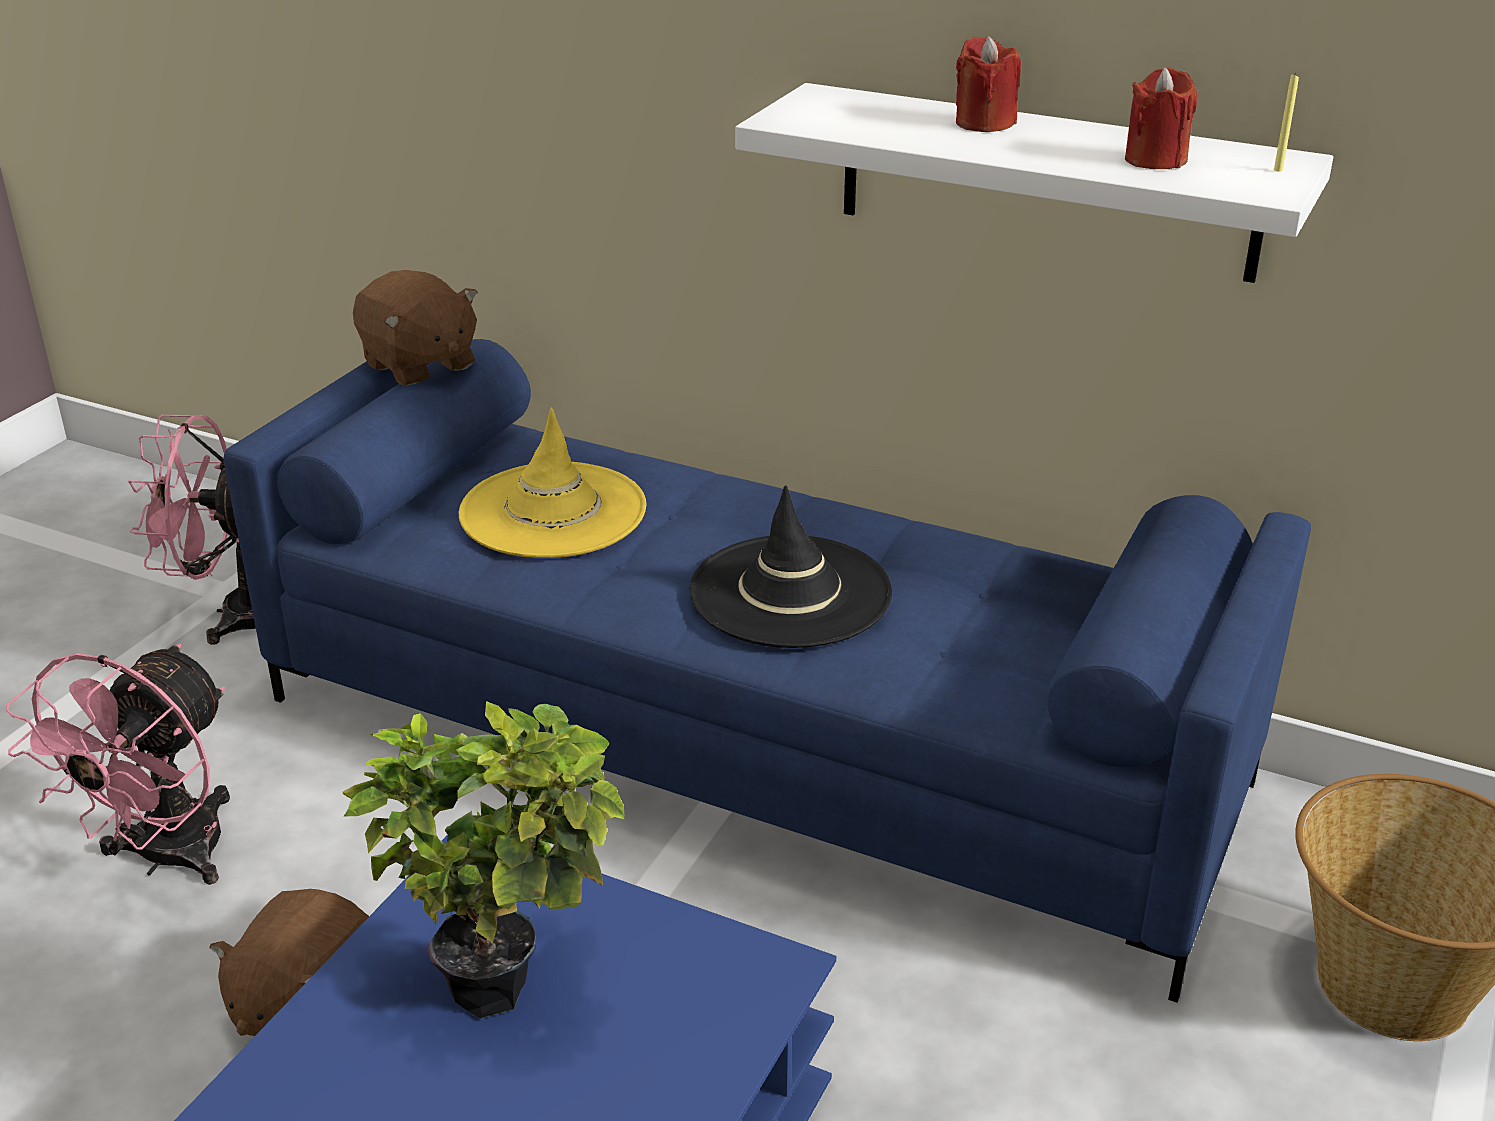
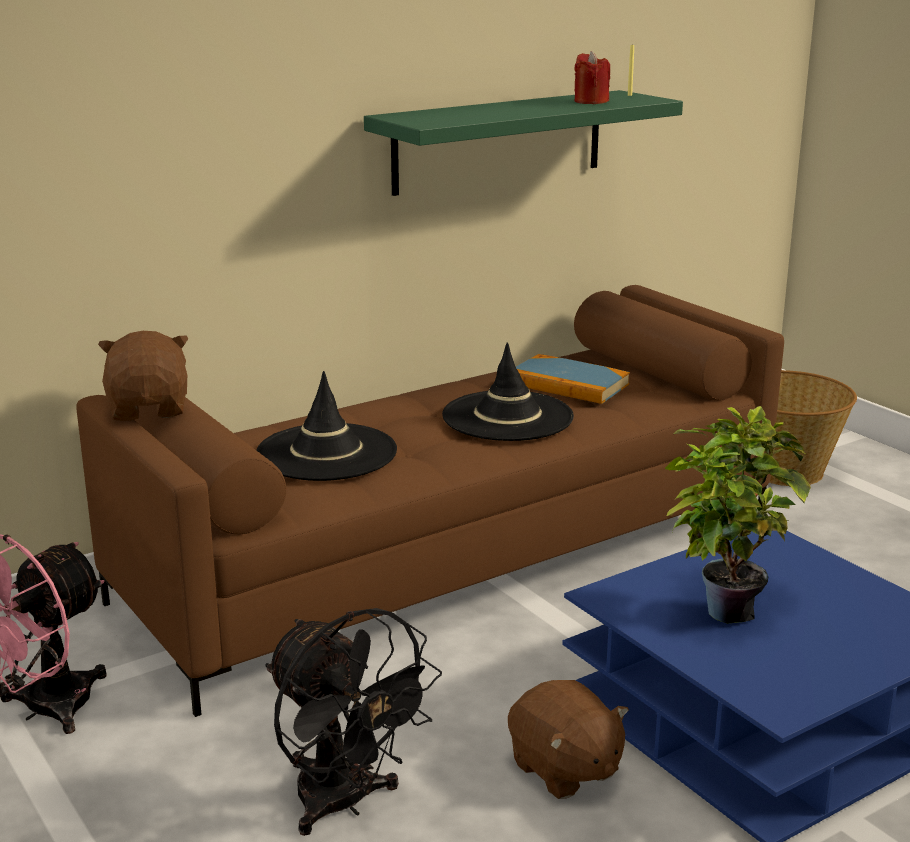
camera: 60 degrees left, 10 degrees down
(165, 859) = (344, 804): pink fan -> black fan
(419, 366) = (150, 409): brown plush toy -> brown plush toy turned 90 degrees counterclockwise
(552, 511) = (326, 453): yellow hat -> black hat
(752, 739) = (455, 555): blue sofa -> brown sofa
(969, 603) = (568, 384): none -> book
(984, 123) = (493, 107): red candle -> none
(1046, 182) = (499, 141): white shelf -> green shelf

